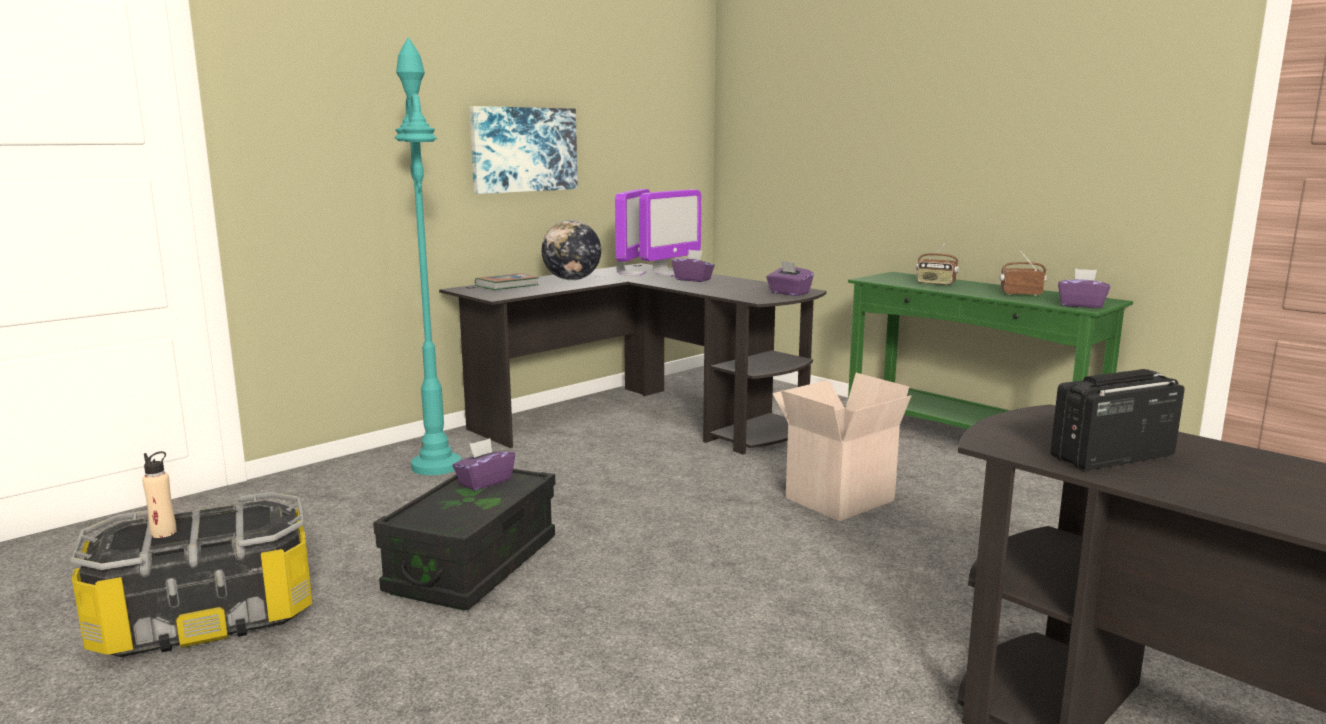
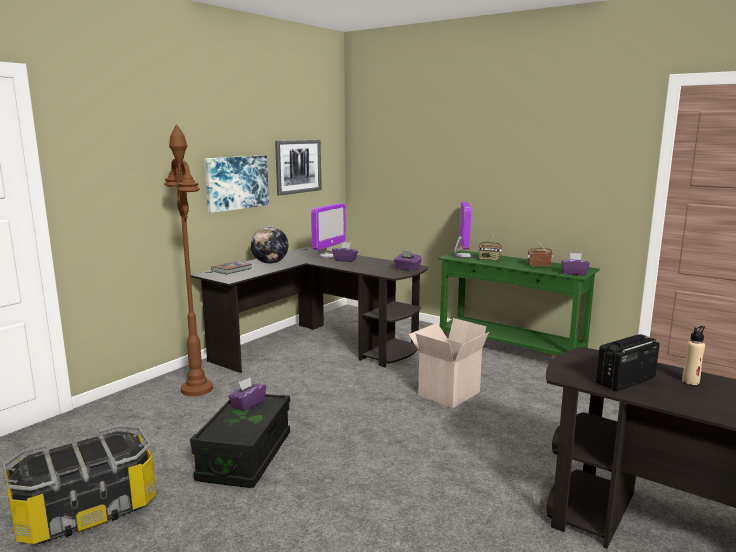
camera: 10 degrees left, 0 degrees up
(164, 533) = (59, 460): beige bottle -> beige bottle (690, 381)
(436, 466) = (196, 389): turquoise floor lamp -> brown floor lamp
(631, 131) = (298, 166): none -> picture
(631, 274) = (305, 256): monitor -> monitor (462, 255)

